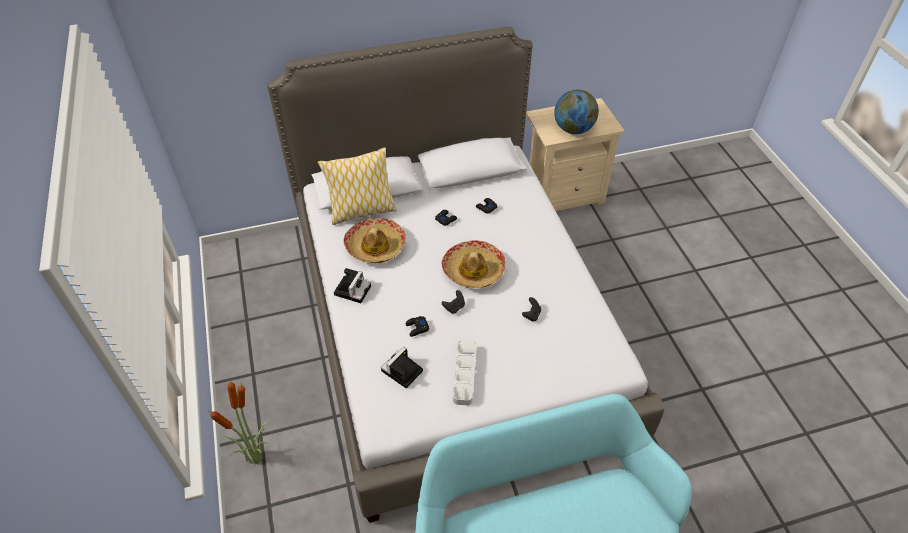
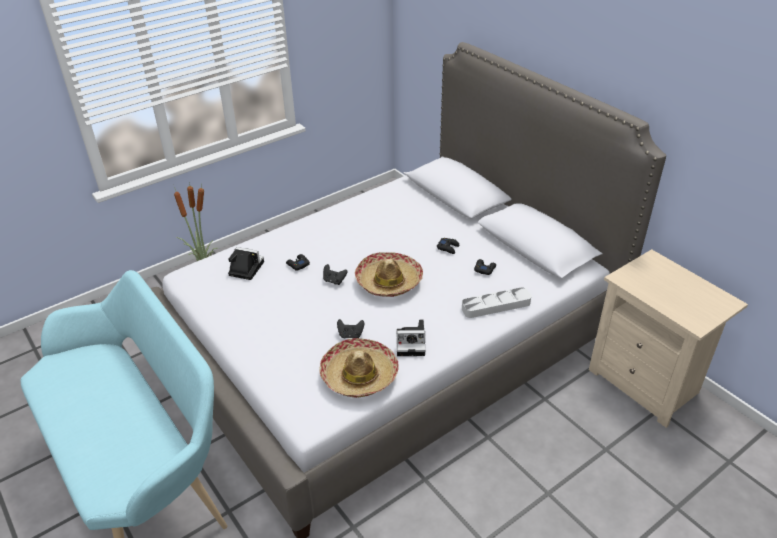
camera: 70 degrees right, 10 degrees down
(352, 289) = (327, 220): camera -> camera (412, 343)
(362, 211) = (423, 198): pillow -> none
(375, 246) = (384, 217): hat -> hat (359, 375)
(464, 374) = (257, 307): grey tray -> grey tray (496, 305)
(573, 129) = (656, 292): globe -> none

